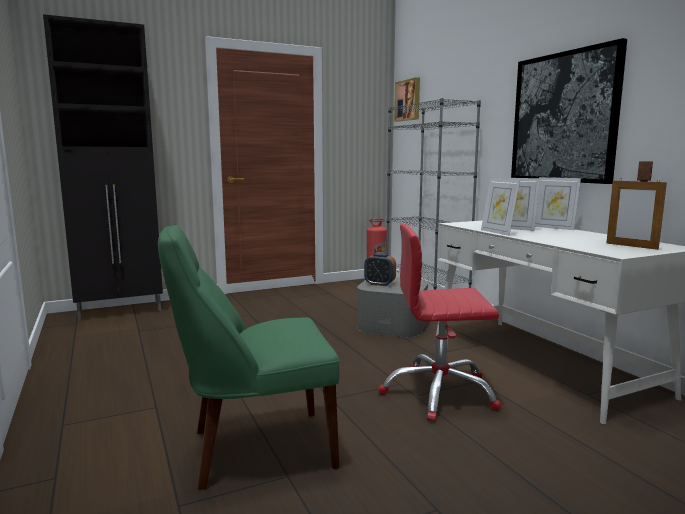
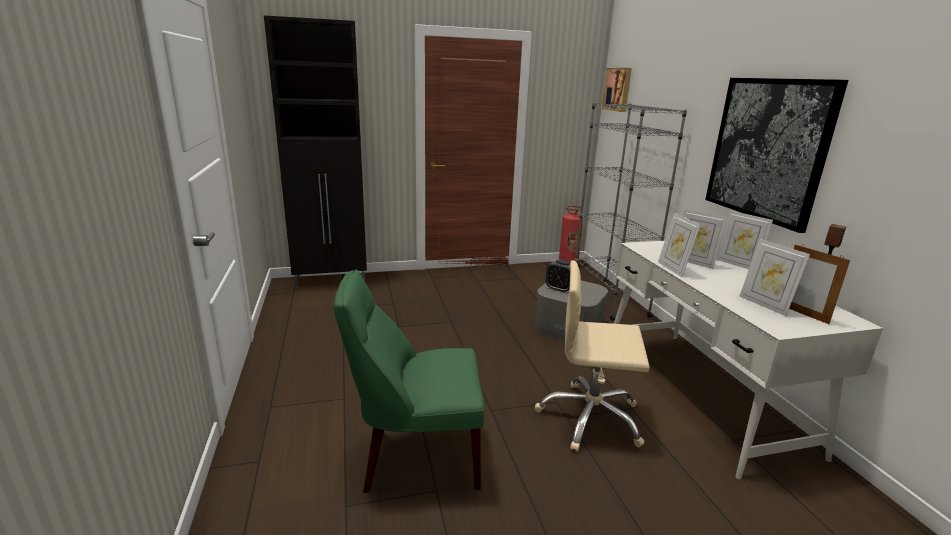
camera: 10 degrees right, 10 degrees up
(439, 393) = (590, 418): red office chair -> beige office chair
(595, 244) = (765, 305): none -> picture frame

